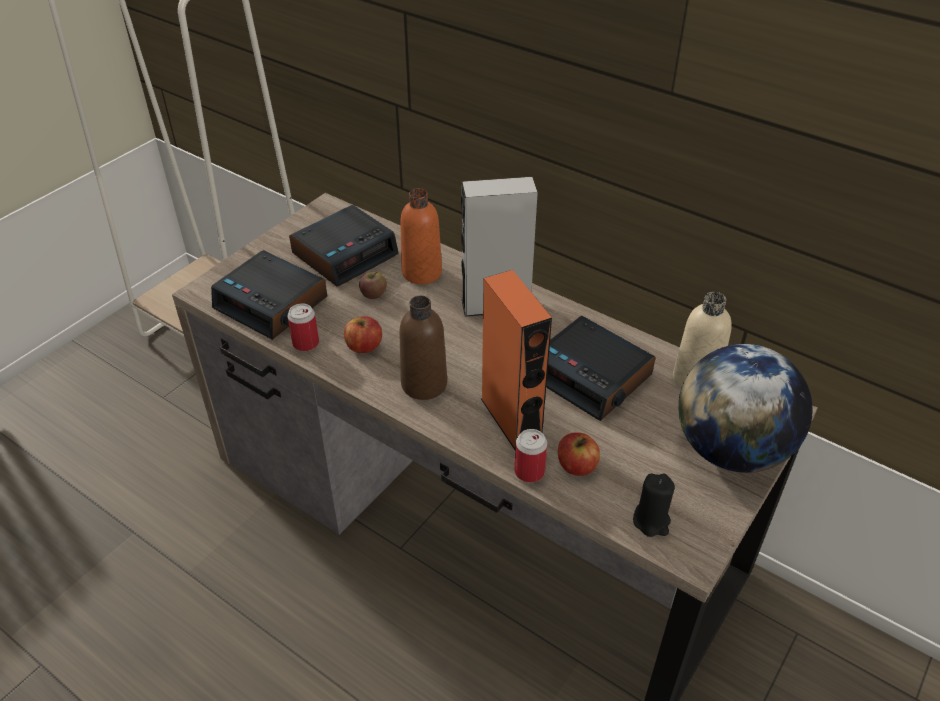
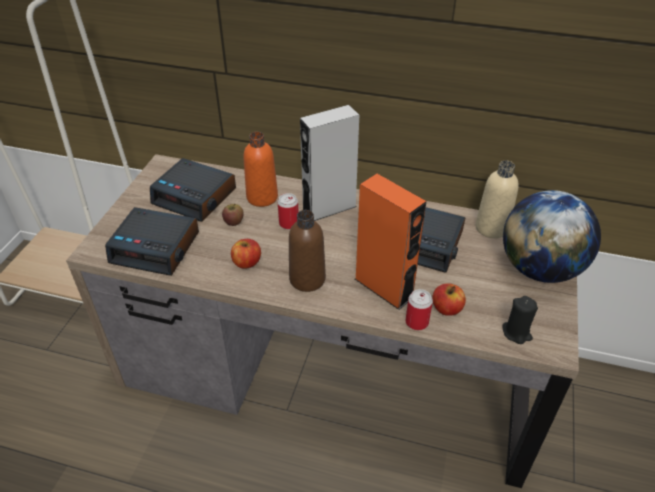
camera: 20 degrees left, 0 degrees up
(306, 343) = (199, 272): can -> can (289, 223)
(345, 253) = (195, 196): alarm clock -> alarm clock turned 90 degrees clockwise

